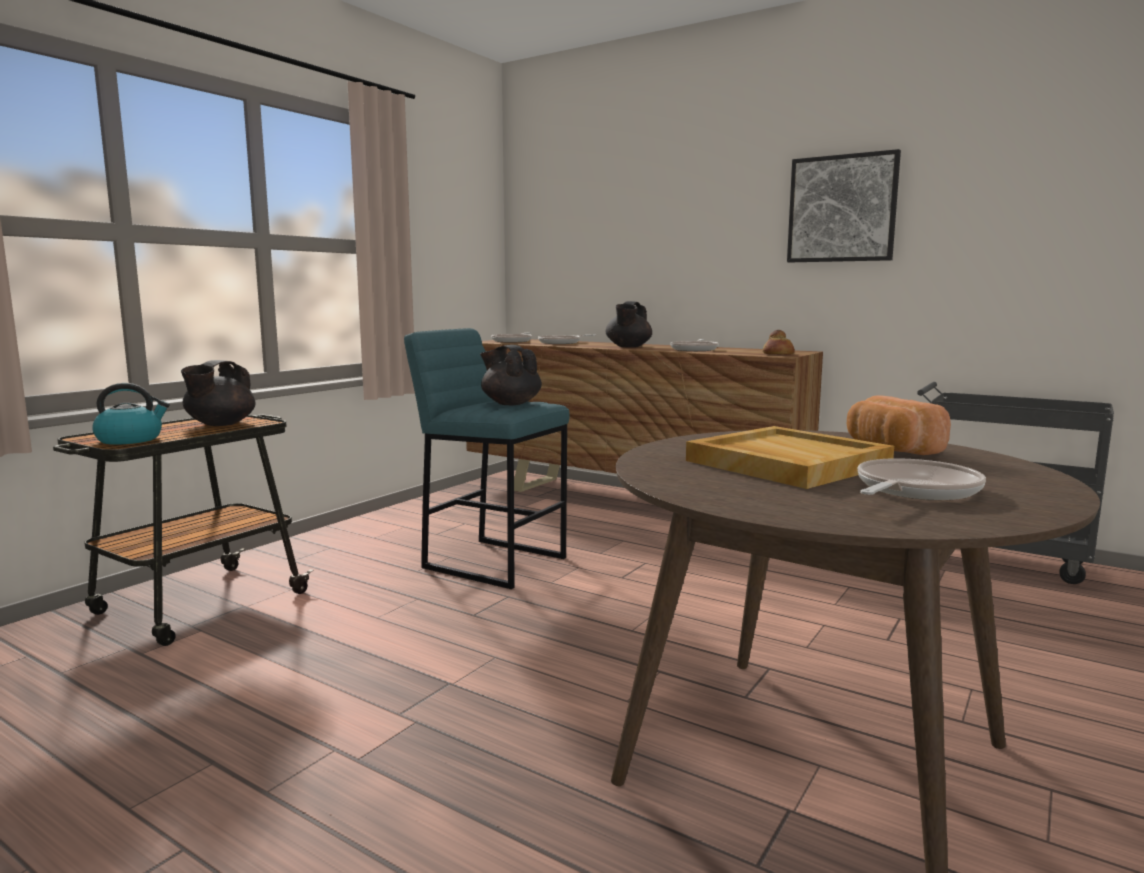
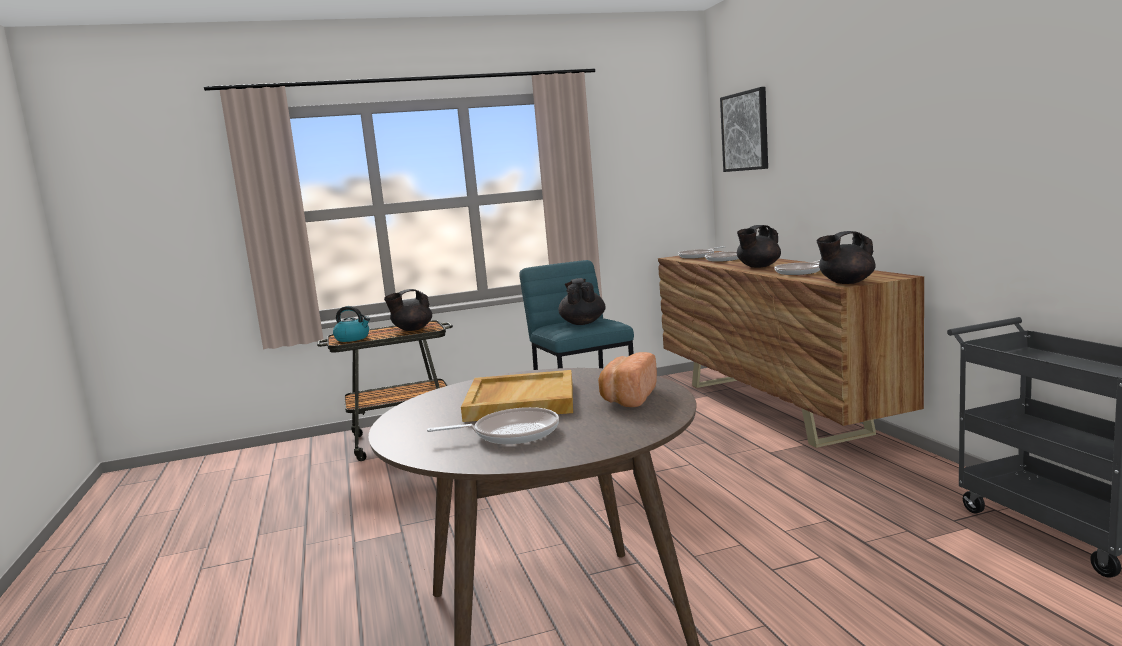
camera: 40 degrees right, 0 degrees up
(778, 355) = (846, 282): bread -> black teapot
(842, 209) = (935, 125): picture -> picture (745, 131)

